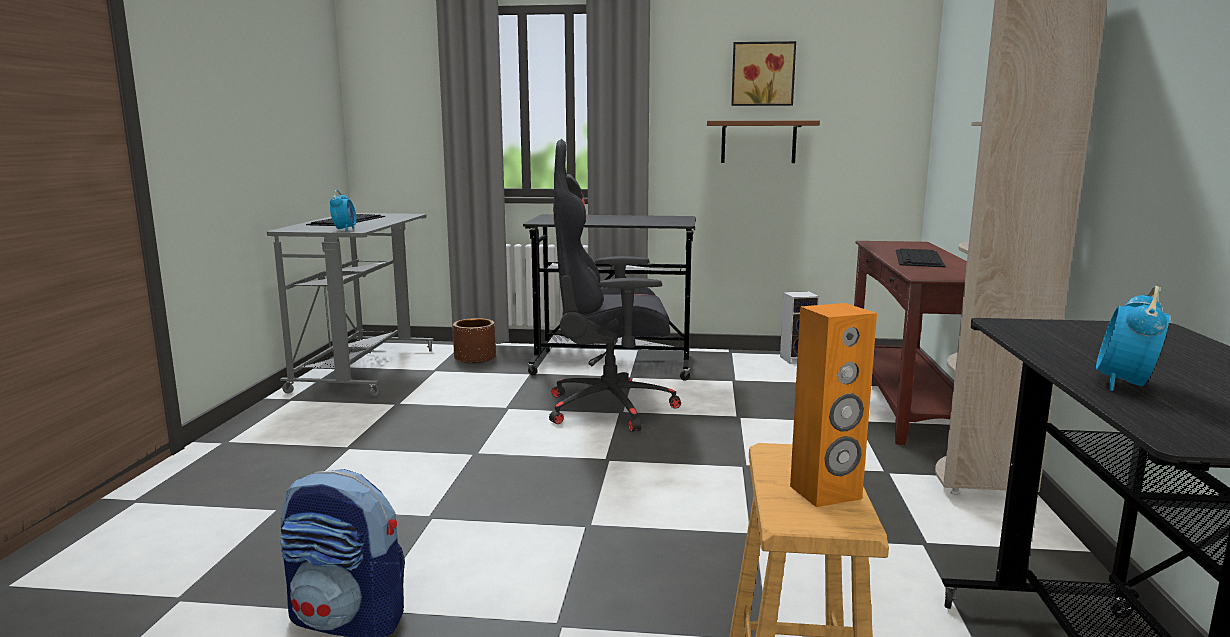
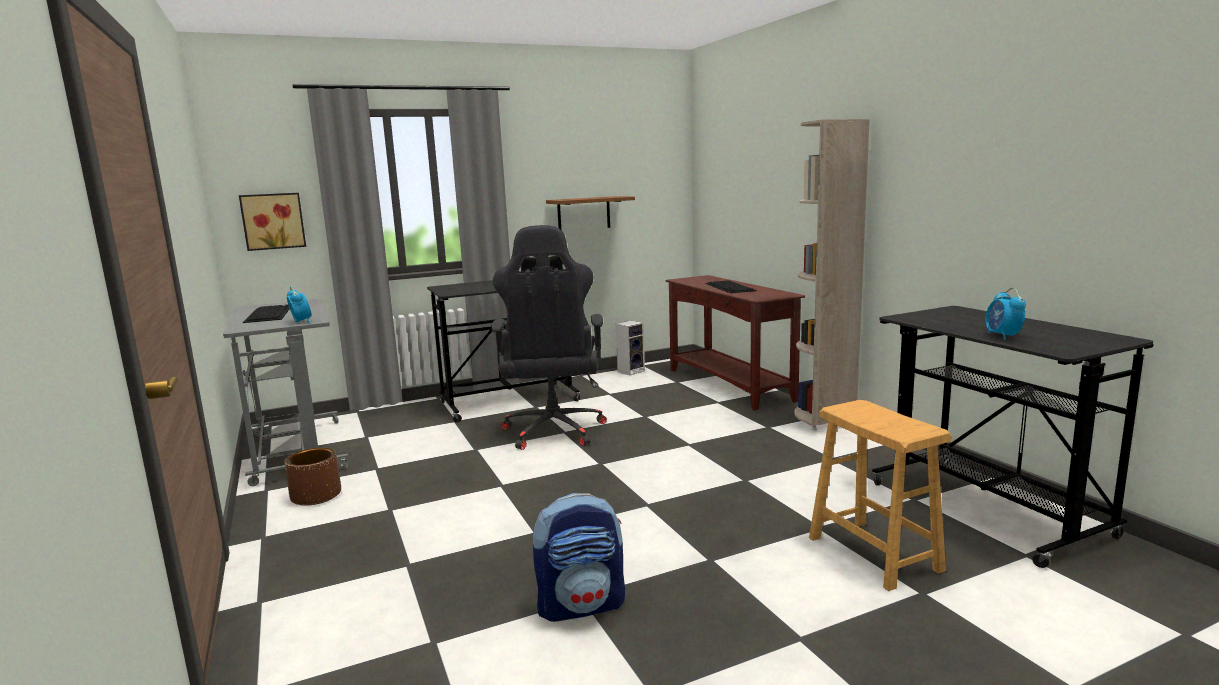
camera: 30 degrees left, 0 degrees up
(475, 358) = (388, 420): brown planter -> brown planter (316, 496)
(611, 408) = (553, 430): black office chair -> black office chair turned 60 degrees counterclockwise
(763, 74) = (582, 163): picture -> picture (273, 221)
(826, 493) = (895, 420): orange speaker -> none

